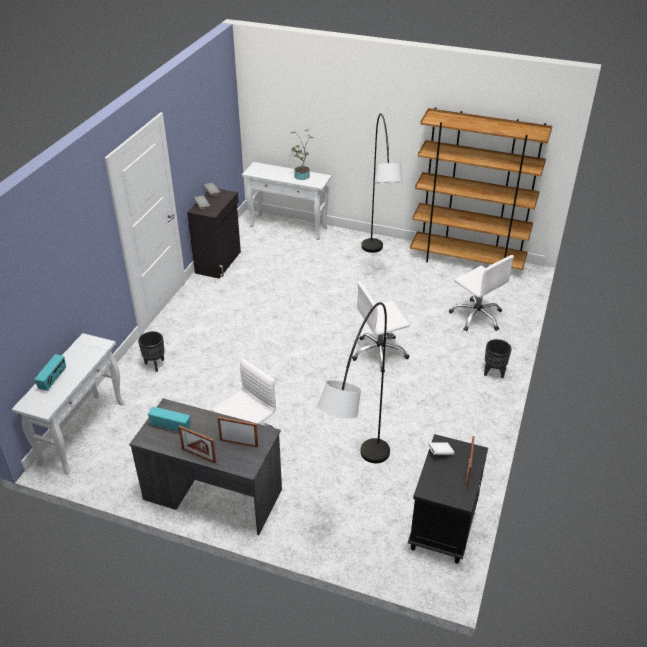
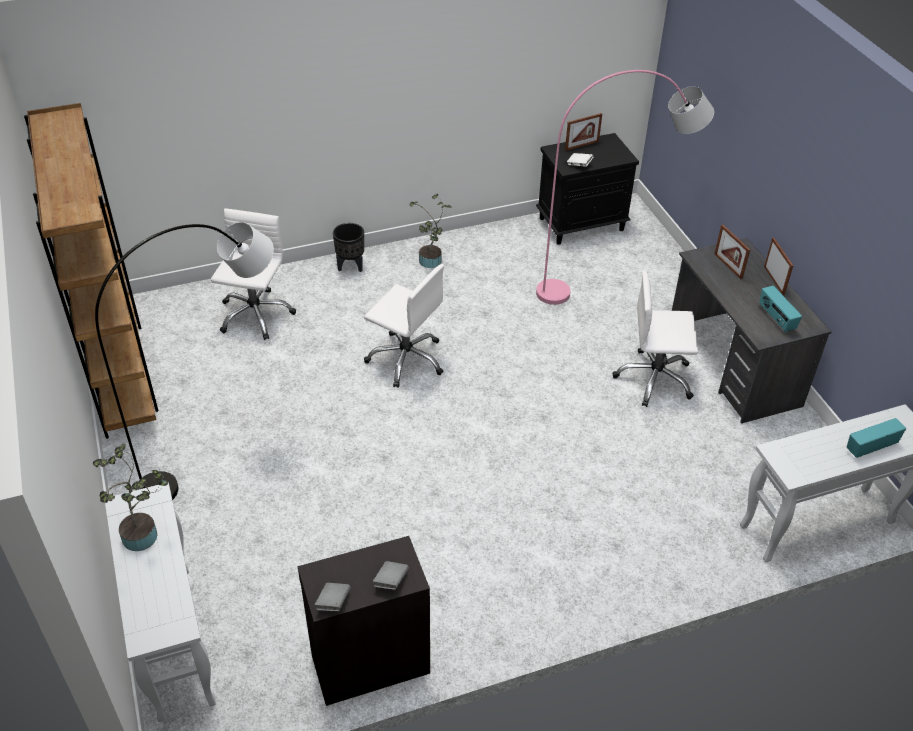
camera: 130 degrees left, 5 degrees up
(155, 364) = (654, 549): black planter -> none
(355, 493) = (612, 282): grey floor lamp -> pink floor lamp
(466, 411) = (430, 262): none -> potted plant

